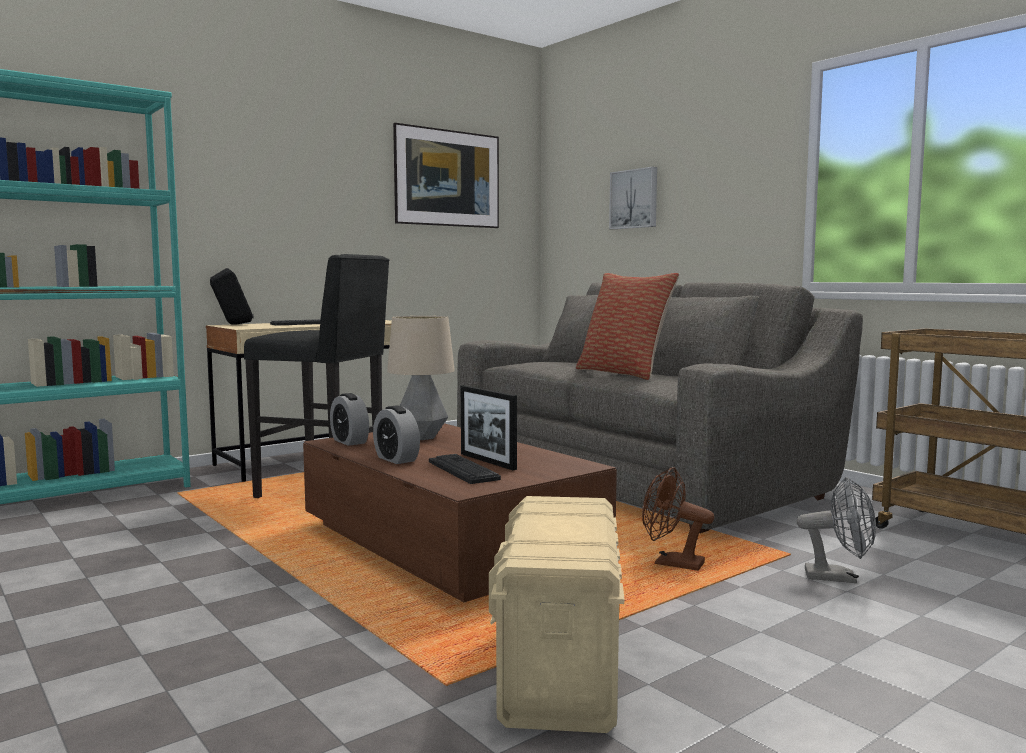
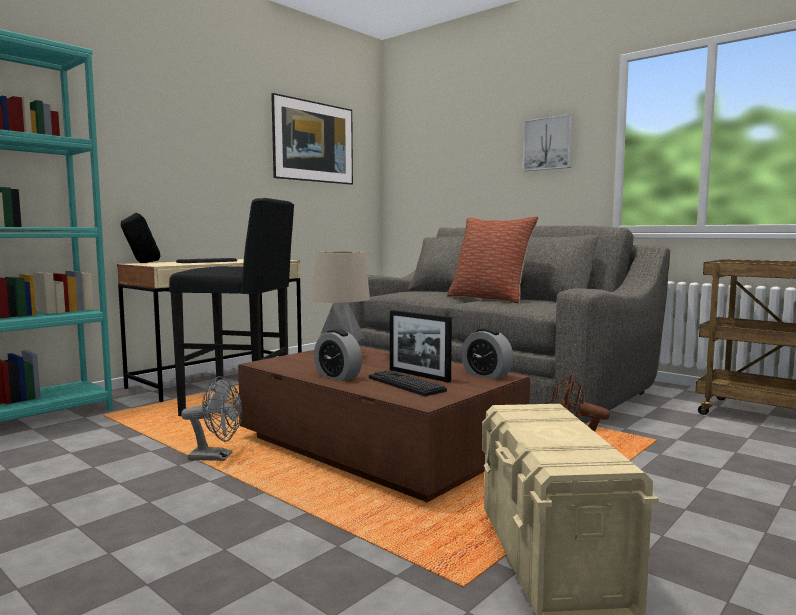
camera: 10 degrees left, 0 degrees up
(349, 441) = (281, 362): alarm clock -> alarm clock (486, 375)
(635, 199) = (467, 161): picture -> picture (548, 144)
(839, 577) = (706, 457): grey fan -> grey fan (217, 457)

